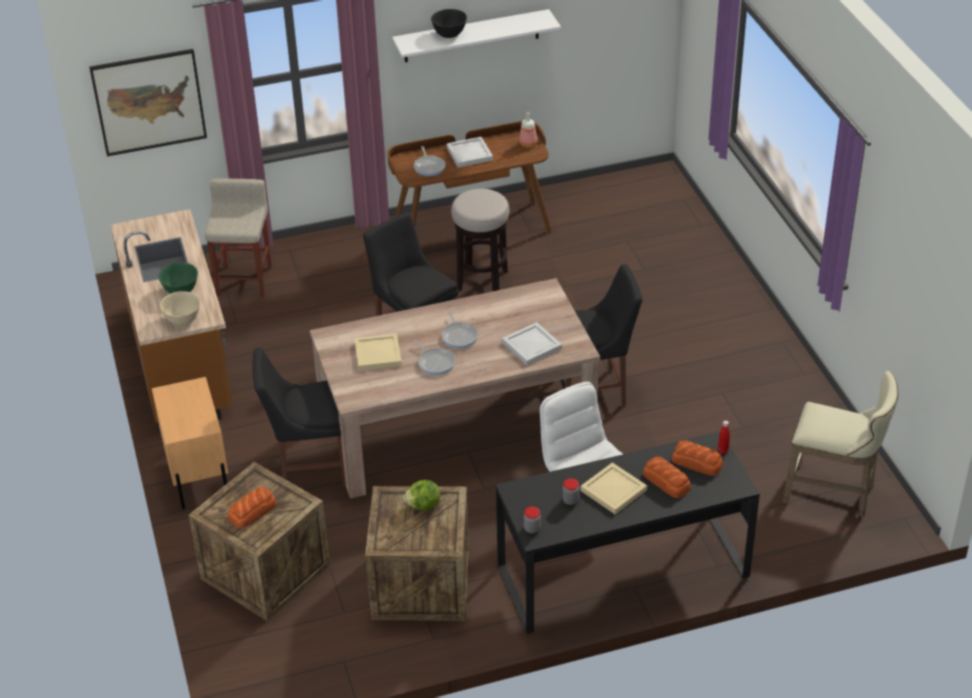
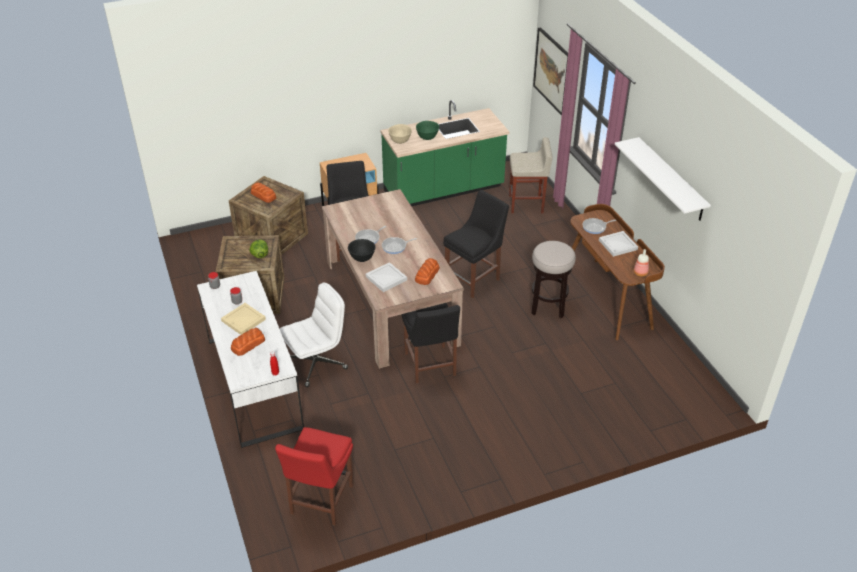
camera: 85 degrees right, 0 degrees up
(182, 363) = (444, 190): brown counter -> green counter
(378, 353) = (377, 216): beige tray -> none
(449, 34) = (650, 160): black bowl -> black bowl (362, 258)
(623, 571) = (254, 383): black desk -> white desk
(697, 463) = (264, 360): bread -> bread (426, 275)
(833, 494) = (320, 502): beige stool -> red chair

